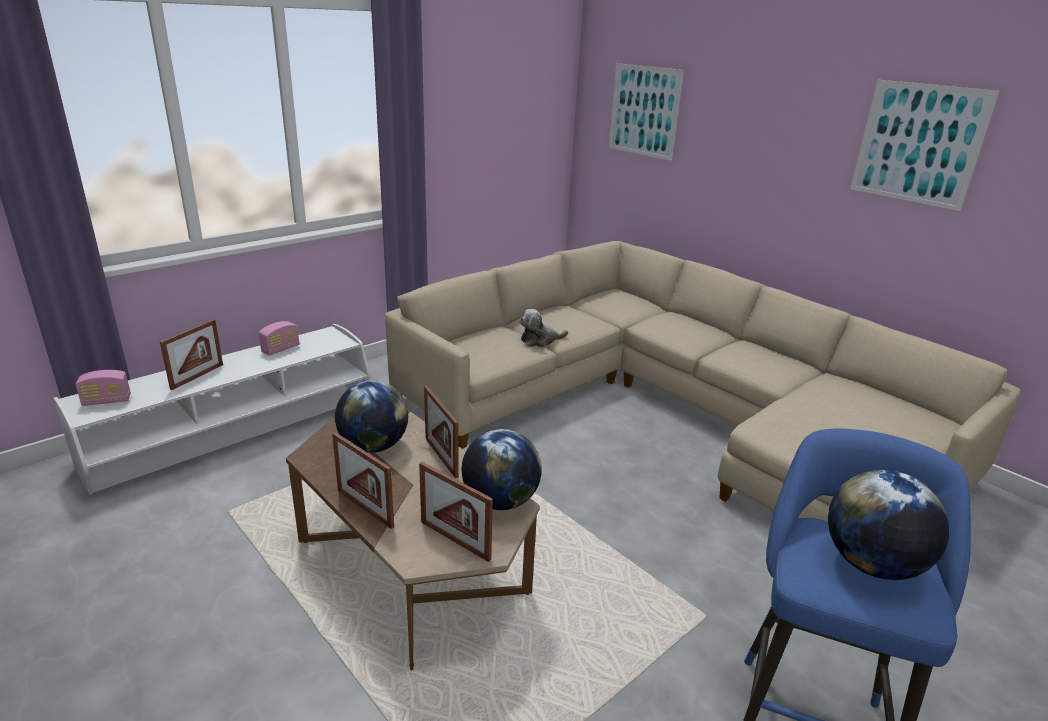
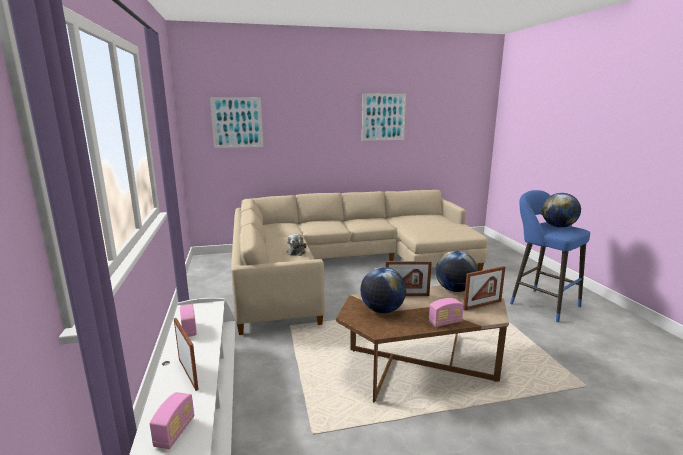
camera: 60 degrees left, 10 degrees down
(365, 508) = (445, 322): picture frame -> radio

